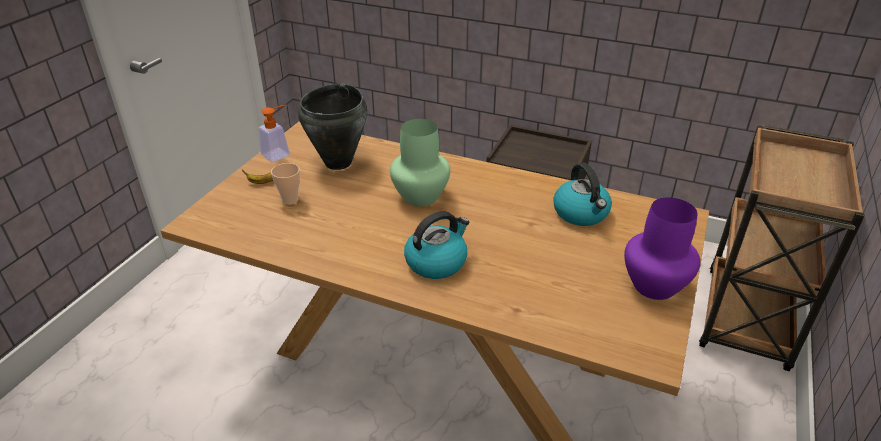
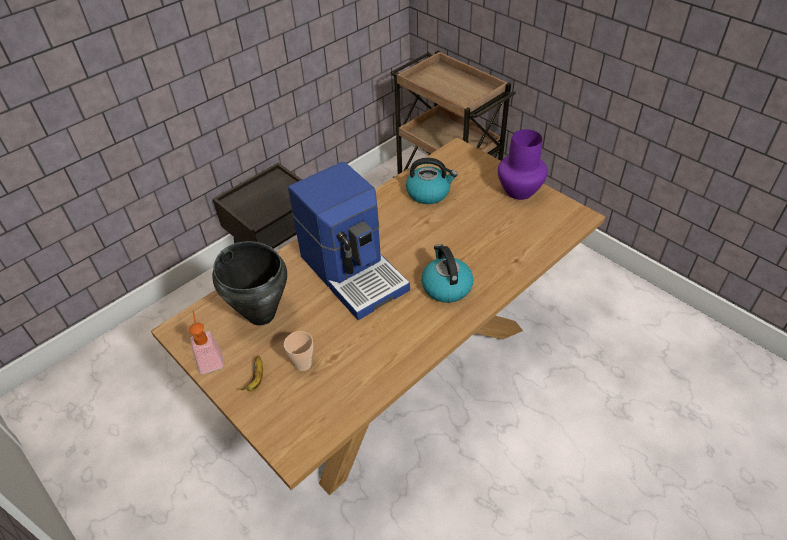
camera: 65 degrees left, 10 degrees up
(421, 196) = (354, 271): green vase -> coffee machine

